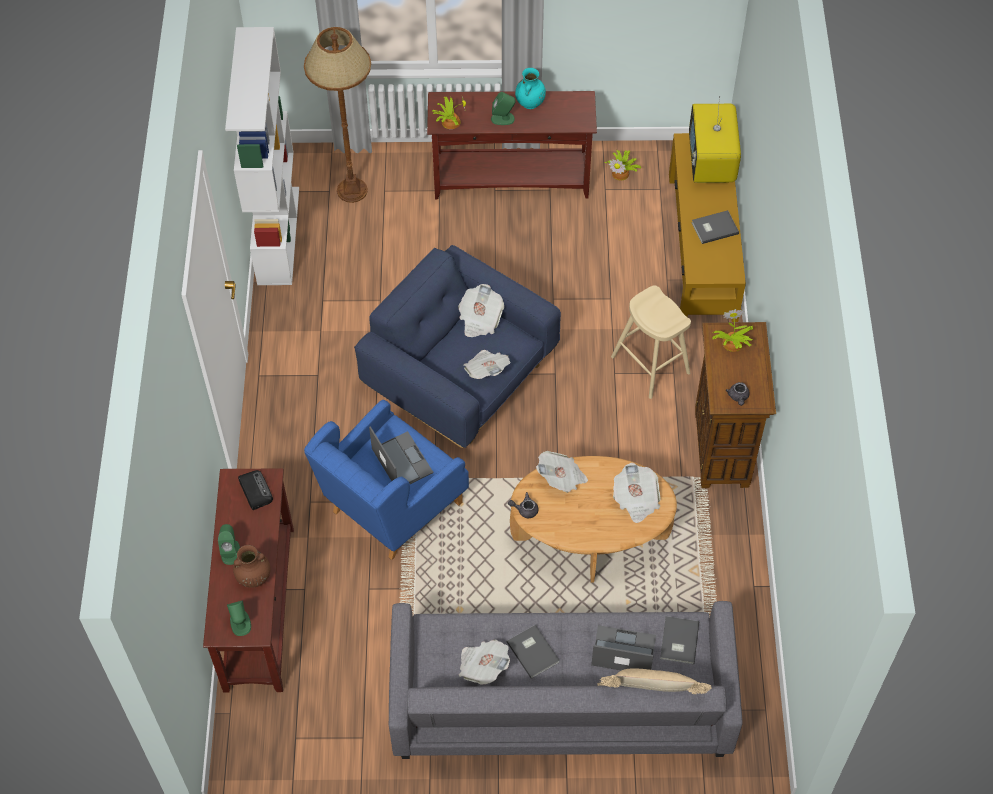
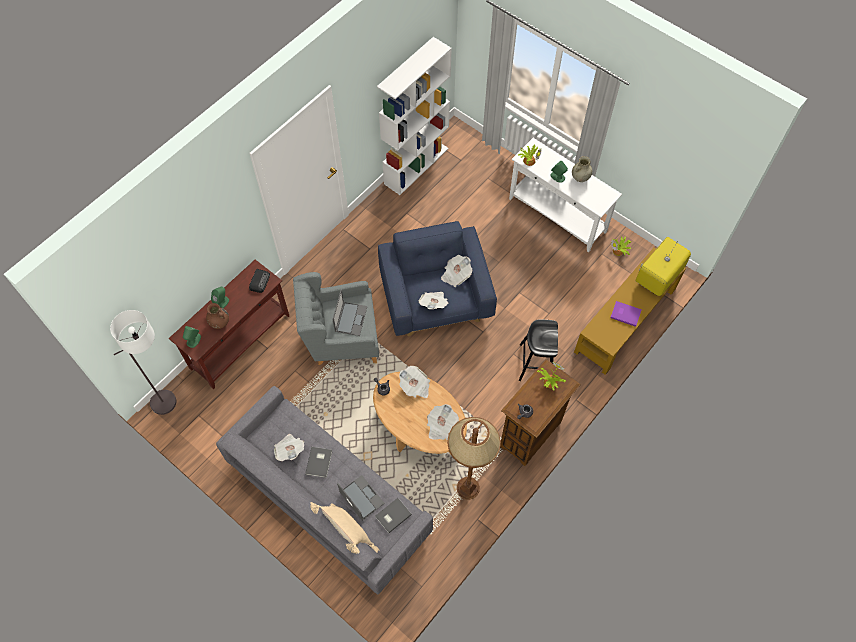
camera: 40 degrees right, 5 degrees up
(236, 748) = (171, 399): none -> white floor lamp
(352, 190) = (472, 167): brown floor lamp -> brown floor lamp (468, 488)
(391, 508) = (341, 339): blue armchair -> grey armchair
(512, 179) = (558, 215): brown console table -> white console table
(530, 103) = (580, 178): turquoise vase -> beige vase
(650, 365) = (536, 363): beige stool -> black stool
(713, 227) = (625, 313): grey book -> purple book

